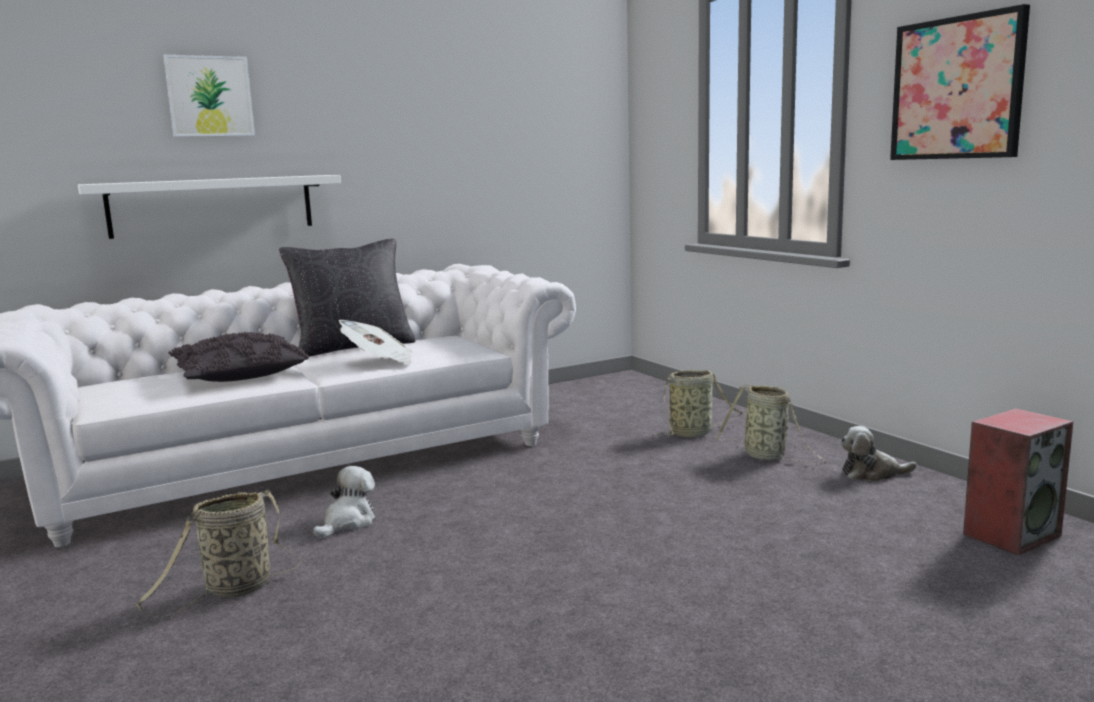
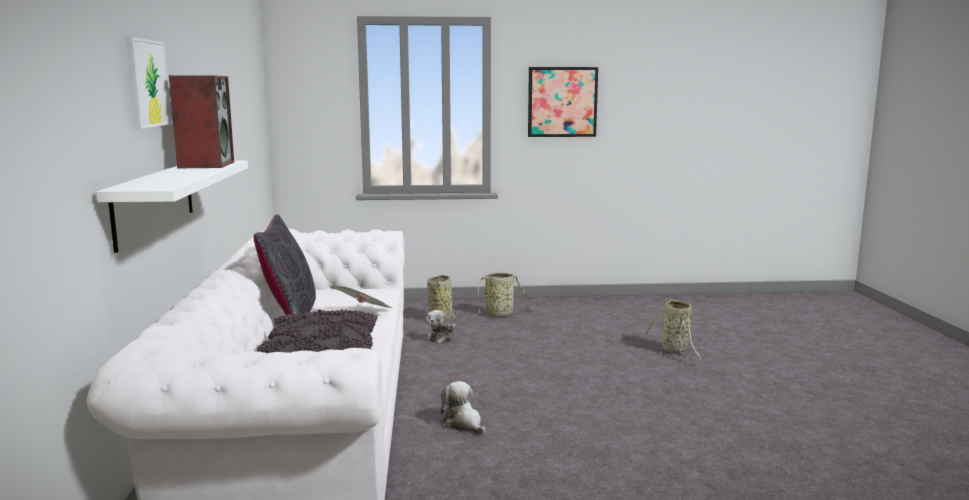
camera: 65 degrees left, 0 degrees up
(234, 590) = (540, 469): basket -> basket (675, 350)
(872, 473) = (550, 305): plush toy -> plush toy (441, 337)
(1011, 534) = (636, 306): speaker -> speaker (206, 165)

